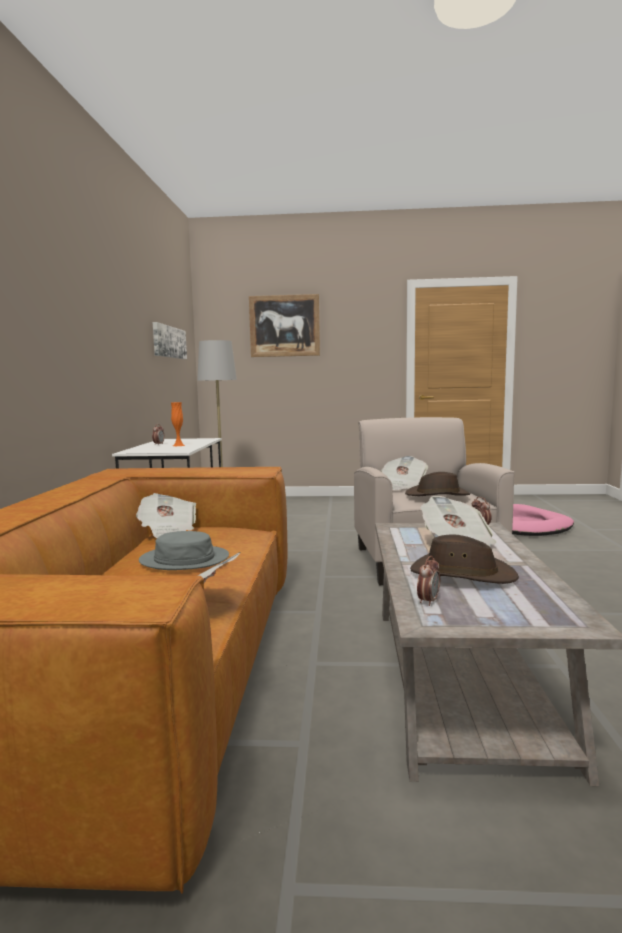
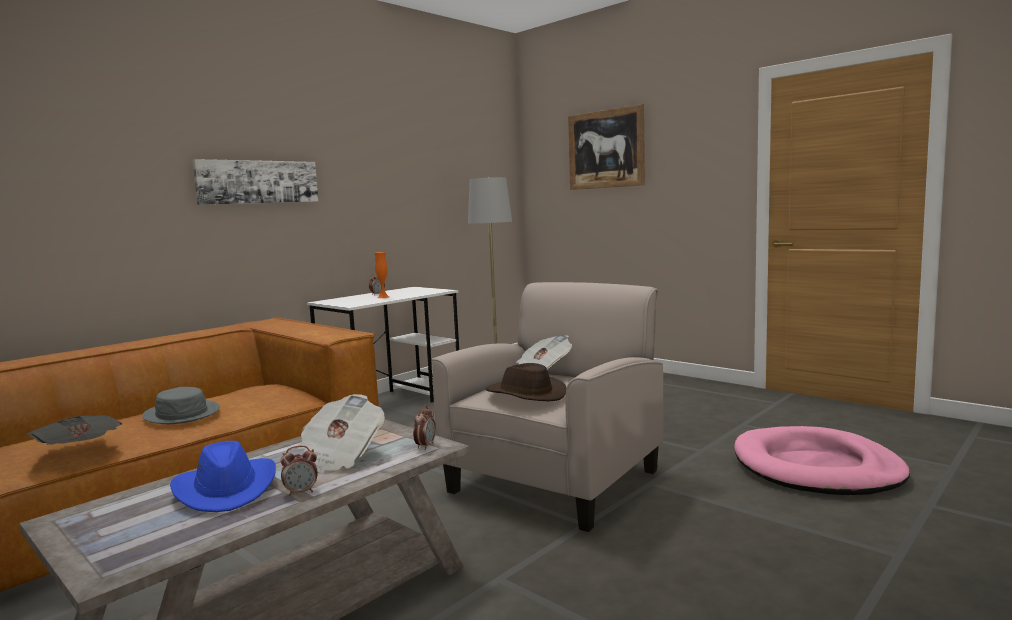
camera: 40 degrees right, 0 degrees up
(168, 530) = (255, 384): newspaper -> none
(169, 342) = (448, 181): picture -> picture (258, 182)
(428, 601) = (124, 503): alarm clock -> alarm clock (301, 492)
(461, 574) = (227, 489): brown hat -> blue hat

